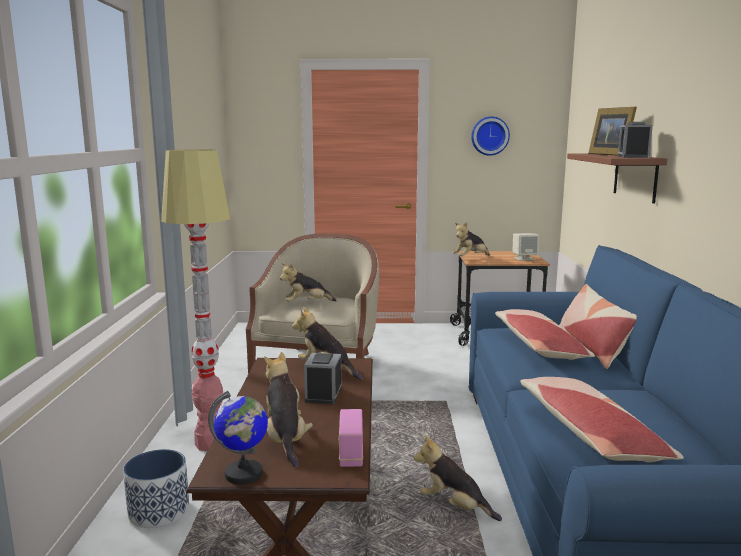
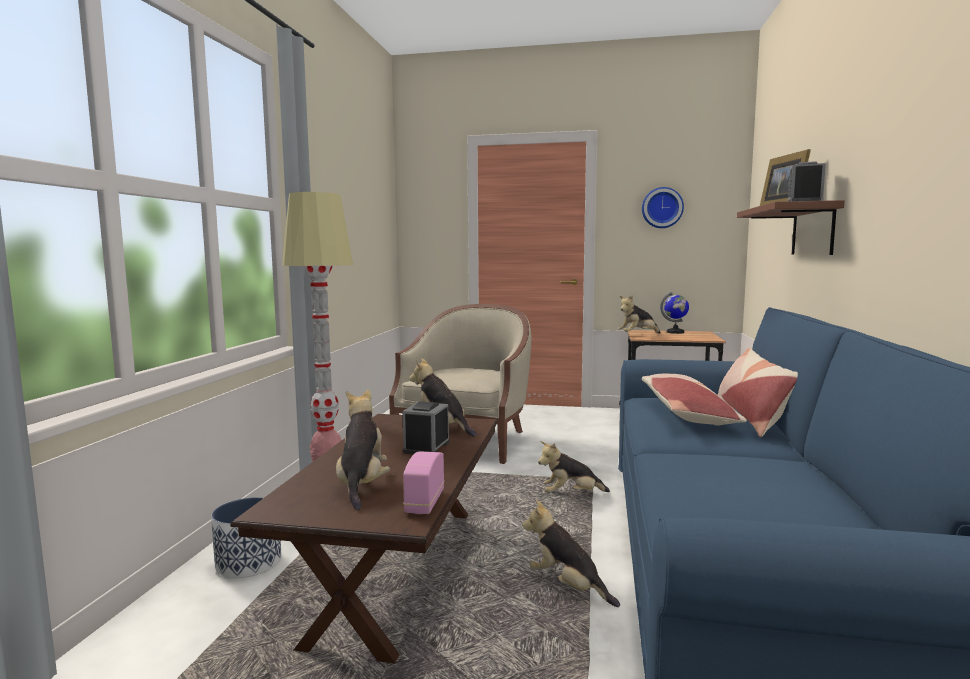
camera: 10 degrees right, 5 degrees down
(244, 474) = (298, 513): globe -> globe (675, 332)
(306, 304) = (454, 373): plush toy -> plush toy (571, 495)
(524, 258) = (698, 336): beige speaker -> none
(589, 433) = (713, 497): pillow -> none

